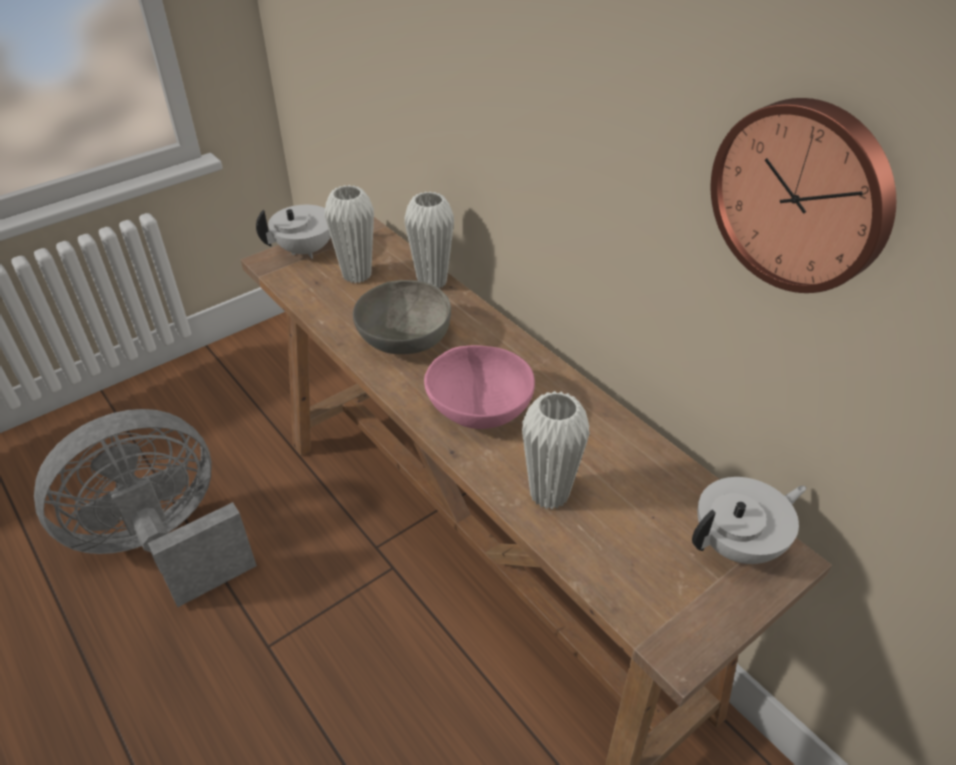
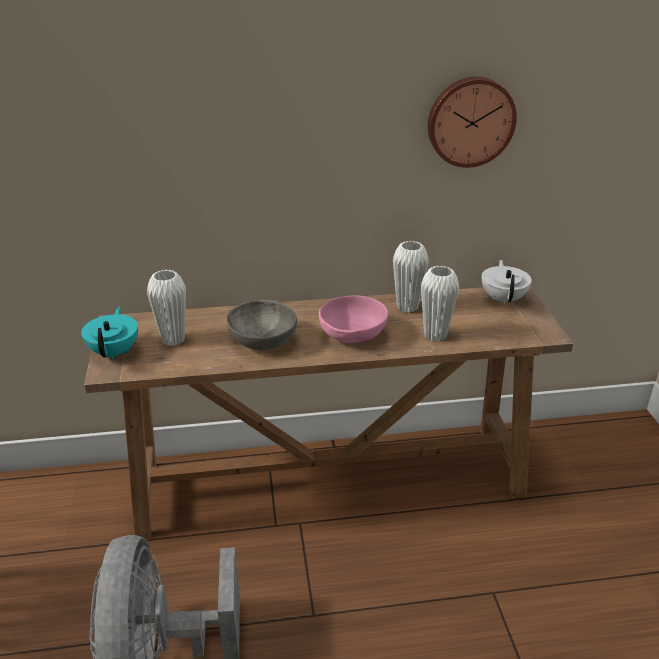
camera: 60 degrees left, 10 degrees down
(307, 250) = (115, 352): white teapot -> turquoise teapot
(432, 282) = (217, 315): white vase -> white vase (407, 307)

